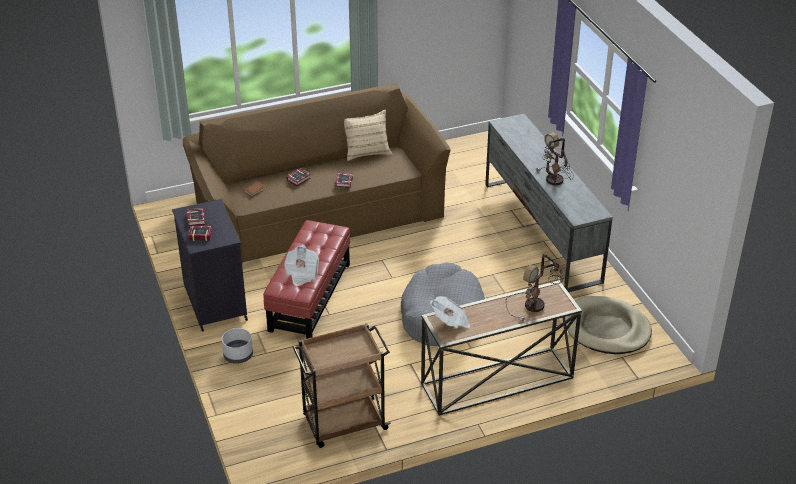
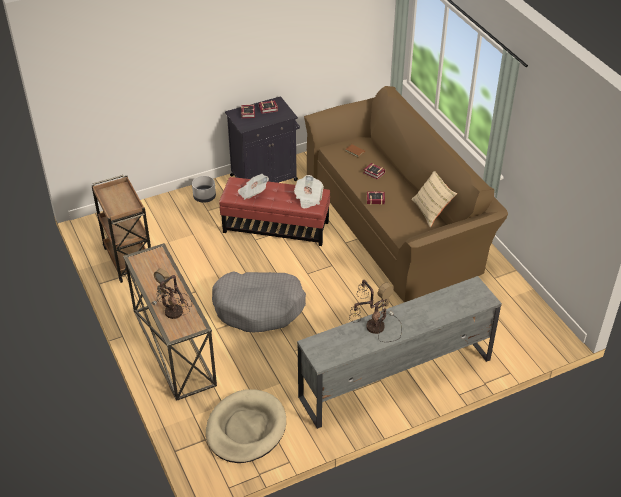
camera: 85 degrees right, 5 degrees up
(450, 321) = (155, 260): newspaper -> newspaper (308, 198)

